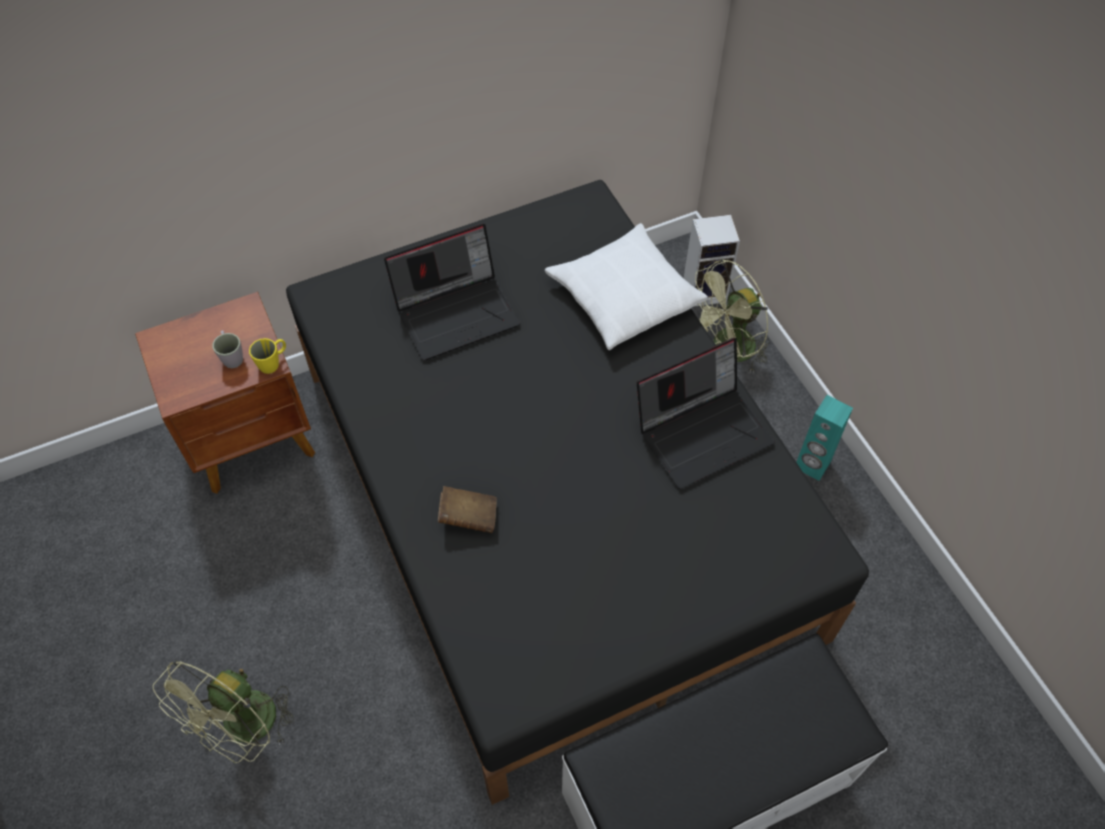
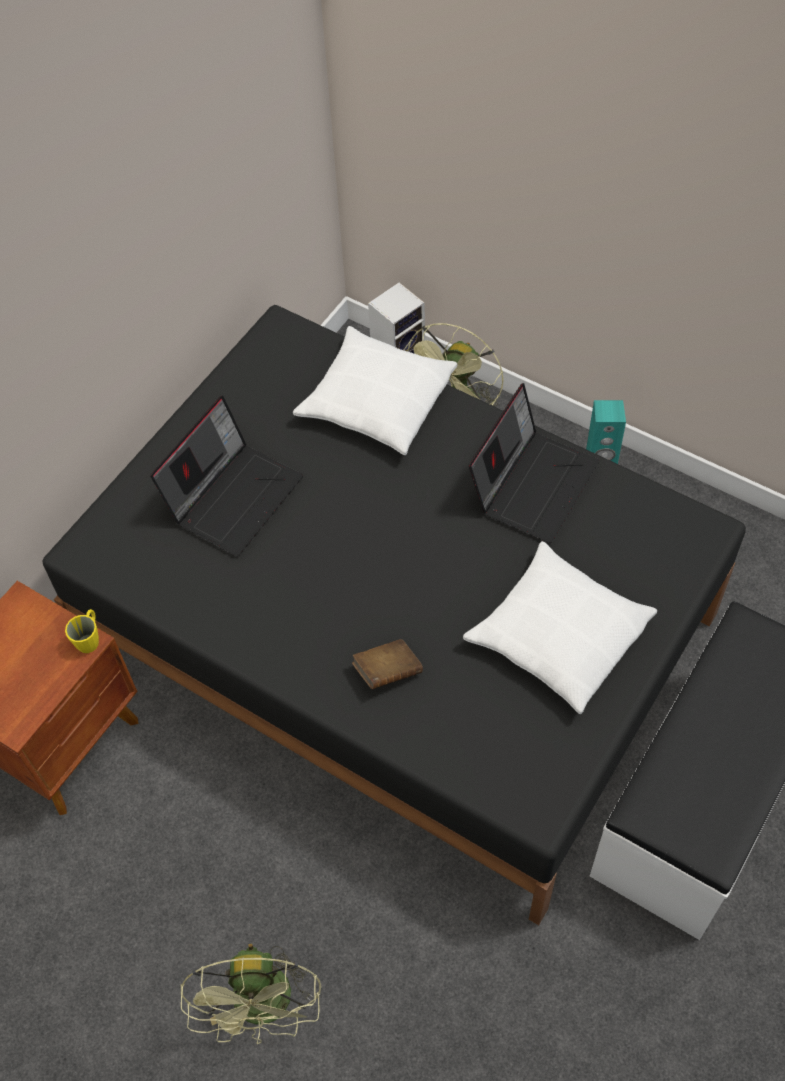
camera: 30 degrees left, 0 degrees up
(232, 356) = (42, 655): grey mug -> none
(629, 569) = (558, 634): none -> white pillow

